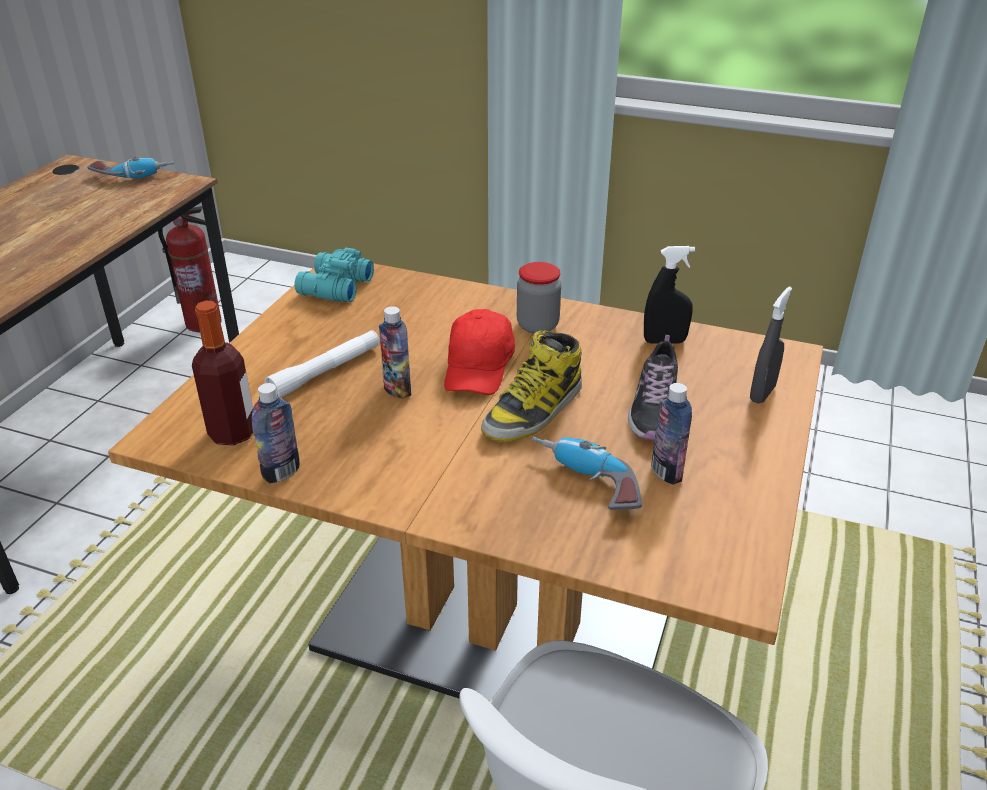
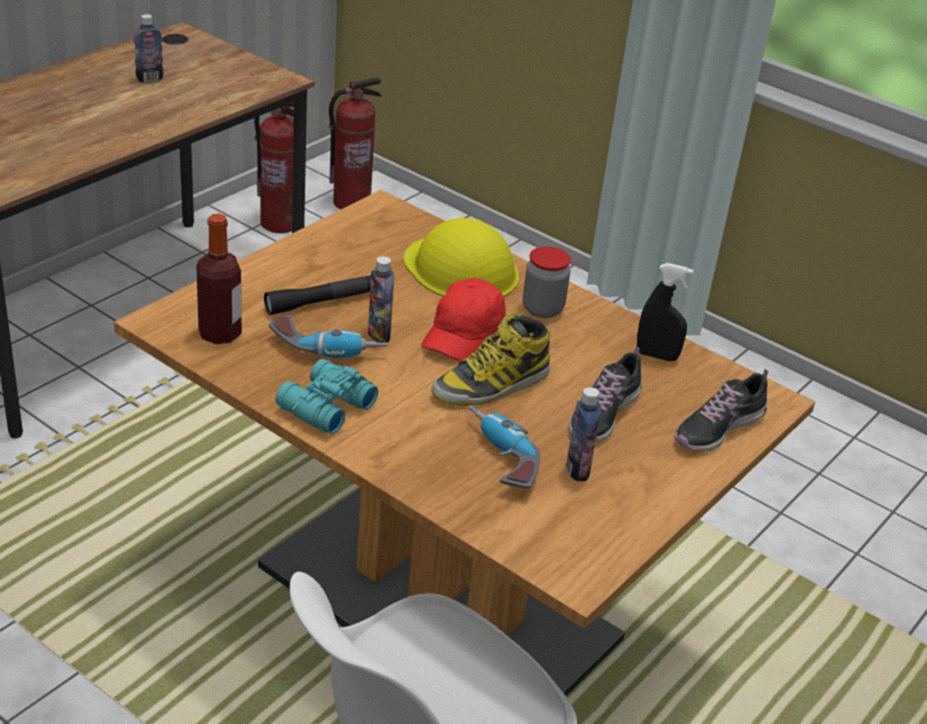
camera: 15 degrees right, 0 degrees up
(133, 175) = (235, 60): power drill -> power drill (327, 348)
(261, 291) = (352, 203): none -> fire extinguisher
(281, 472) = (246, 377): bottle -> bottle (150, 79)
(326, 372) = (324, 302): white flashlight -> black flashlight
(333, 287) = (370, 224): turquoise binoculars -> turquoise binoculars (323, 407)
(442, 308) = (461, 269): none -> yellow hard hat
(762, 393) = (718, 428): grey spray bottle -> shoe

